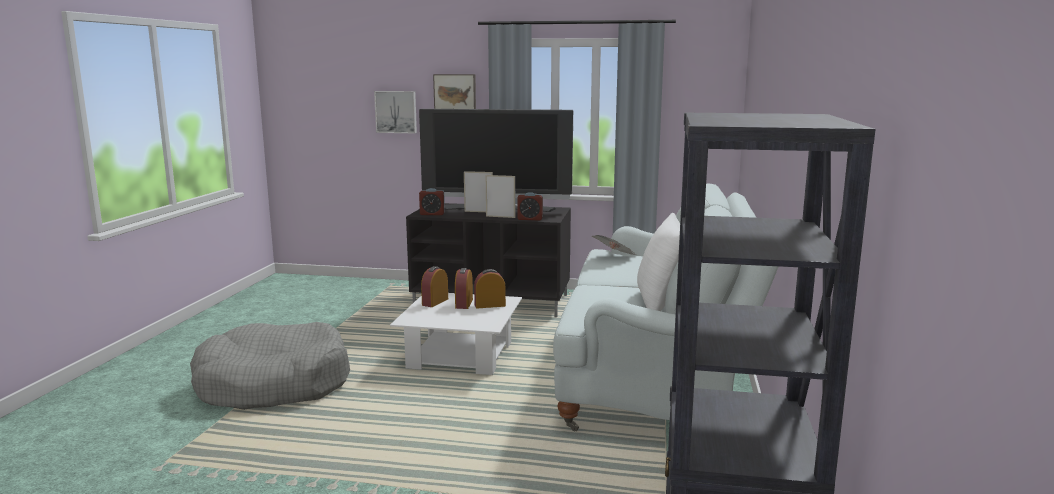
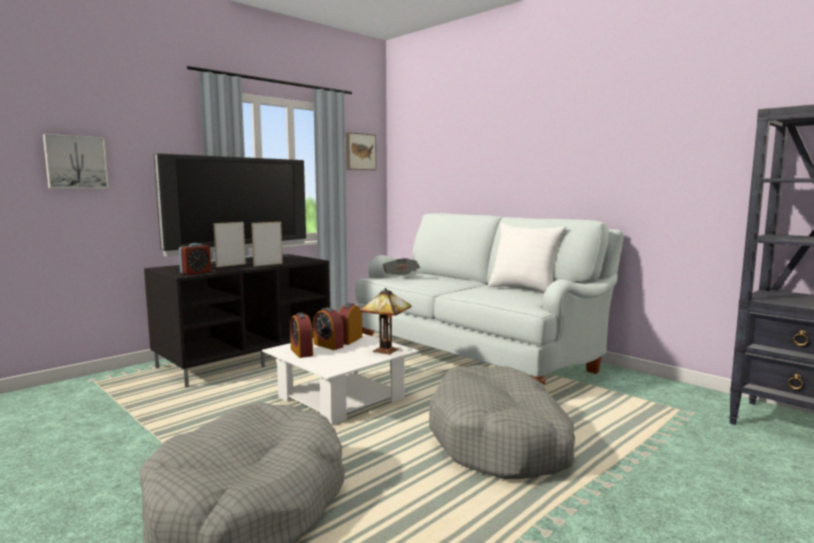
camera: 55 degrees left, 5 degrees down
(452, 434) = (501, 440): none -> grey dog bed
(455, 95) = (155, 145): picture -> picture (360, 151)
(480, 323) = (387, 350): none -> table lamp
(530, 219) = (298, 262): alarm clock -> none

